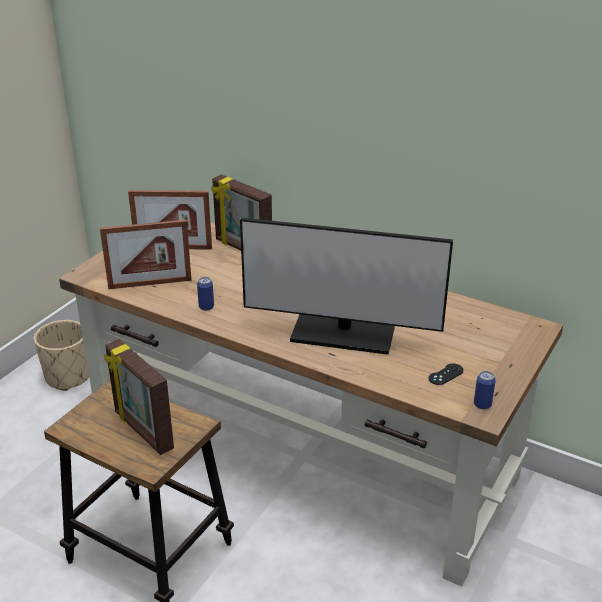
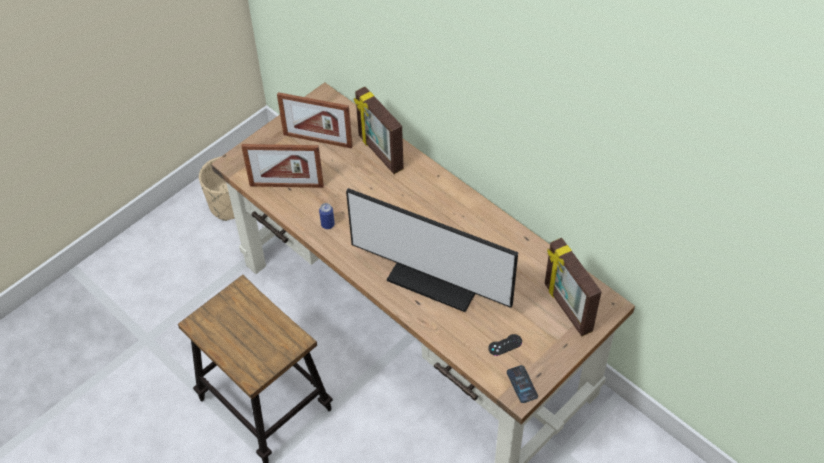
camera: 15 degrees right, 20 degrees up
(142, 431) = (253, 340): picture frame -> picture frame (567, 308)
(482, 404) = (522, 384): can -> phone

